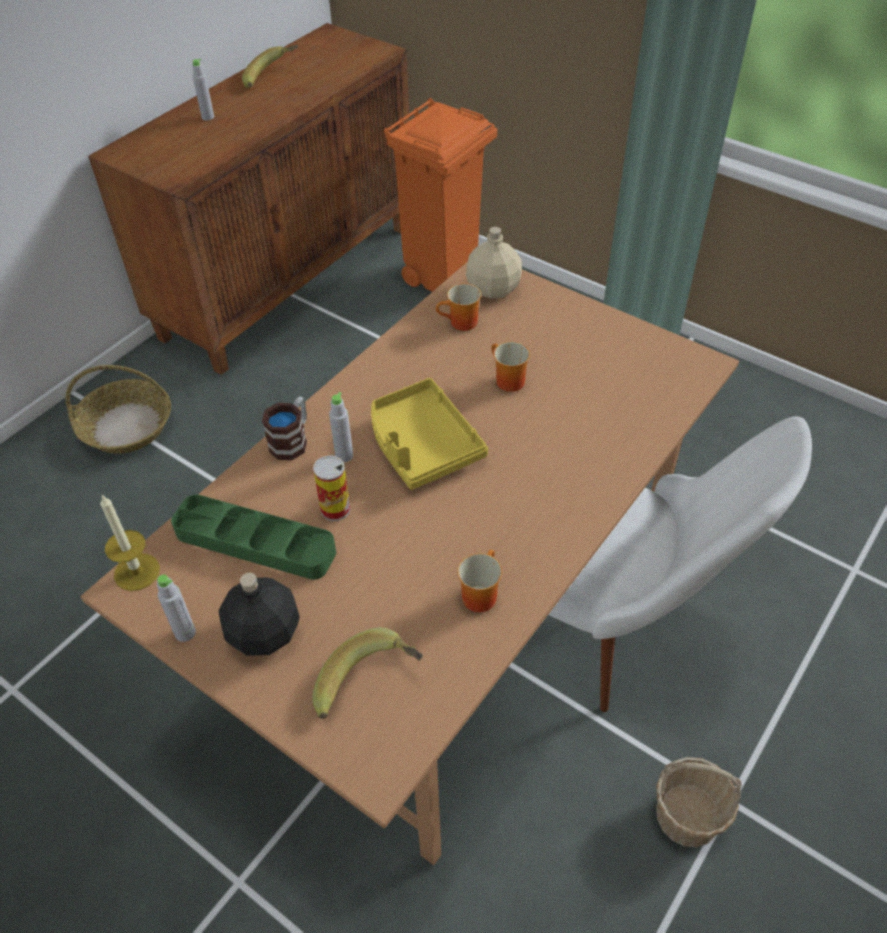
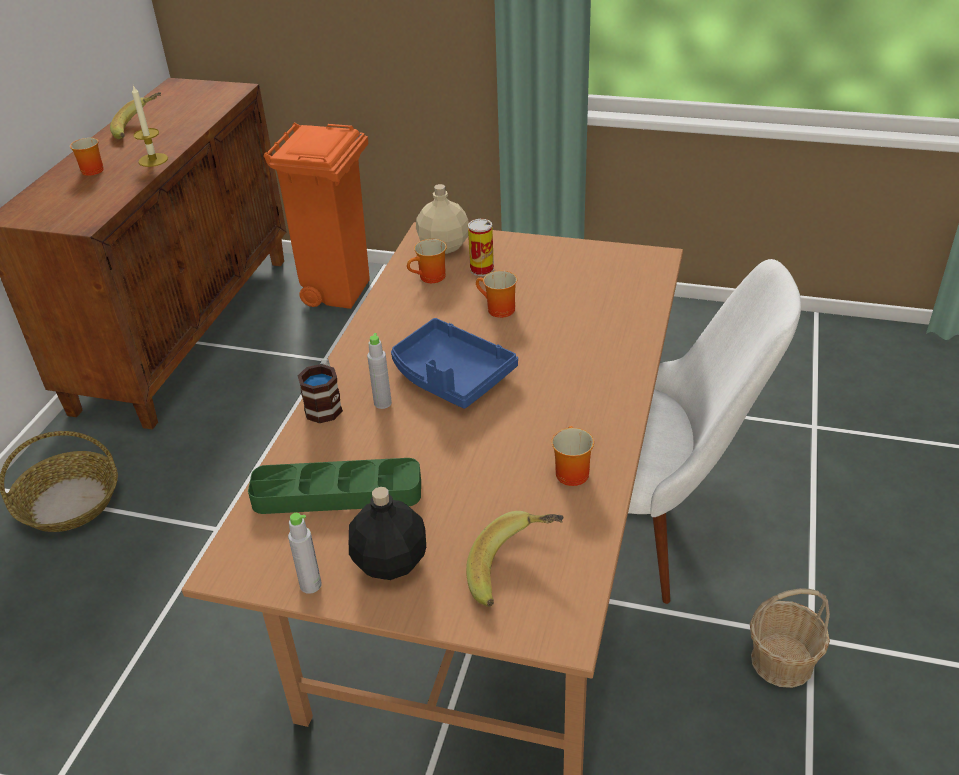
camera: 20 degrees left, 10 degrees down
(137, 572) = (230, 551): candle -> candle (153, 160)
(208, 117) = (91, 169): grey bottle -> mug
(335, 509) = (399, 446): can -> can (482, 269)
(422, 445) = (450, 376): yellow tray -> blue tray

